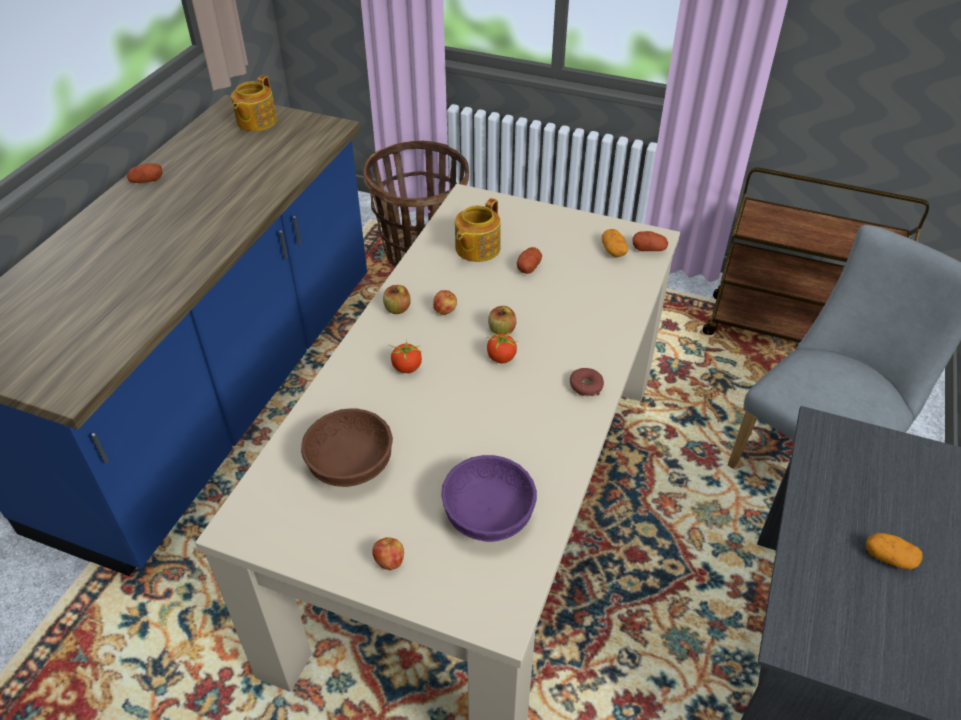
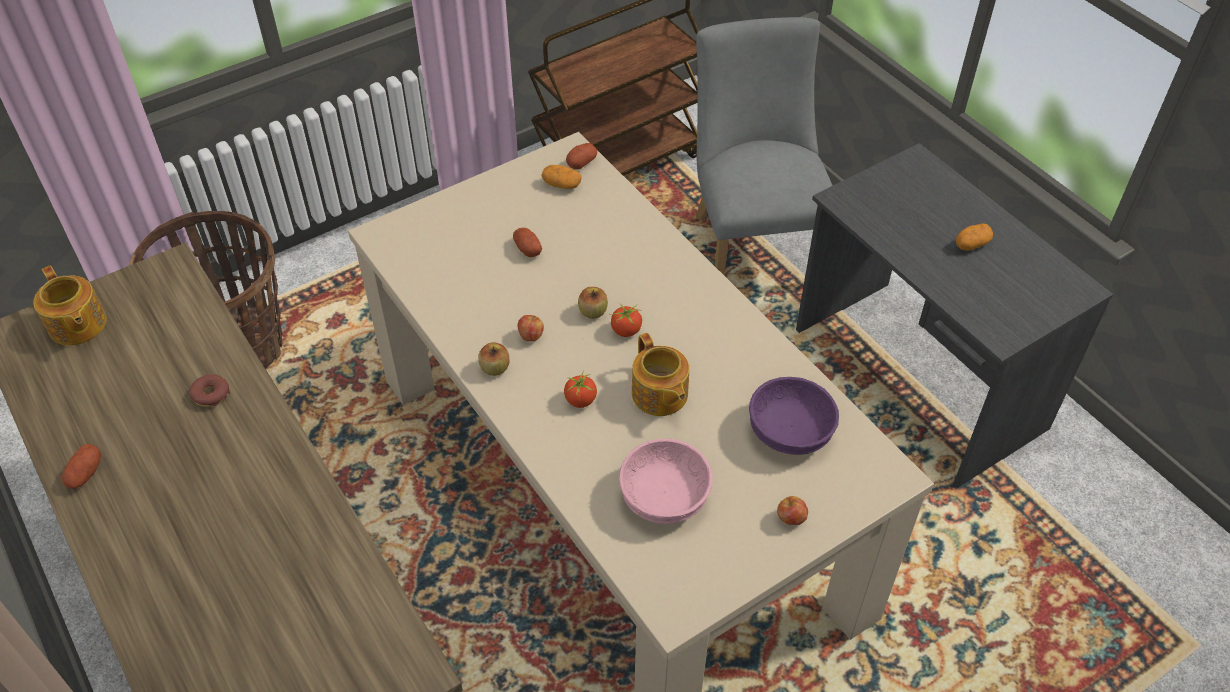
camera: 55 degrees left, 5 degrees up
(350, 462) = (663, 495): brown bowl -> pink bowl
(476, 248) = (465, 269): teapot -> teapot (659, 395)
(586, 386) = (706, 297): donut -> donut (211, 394)

